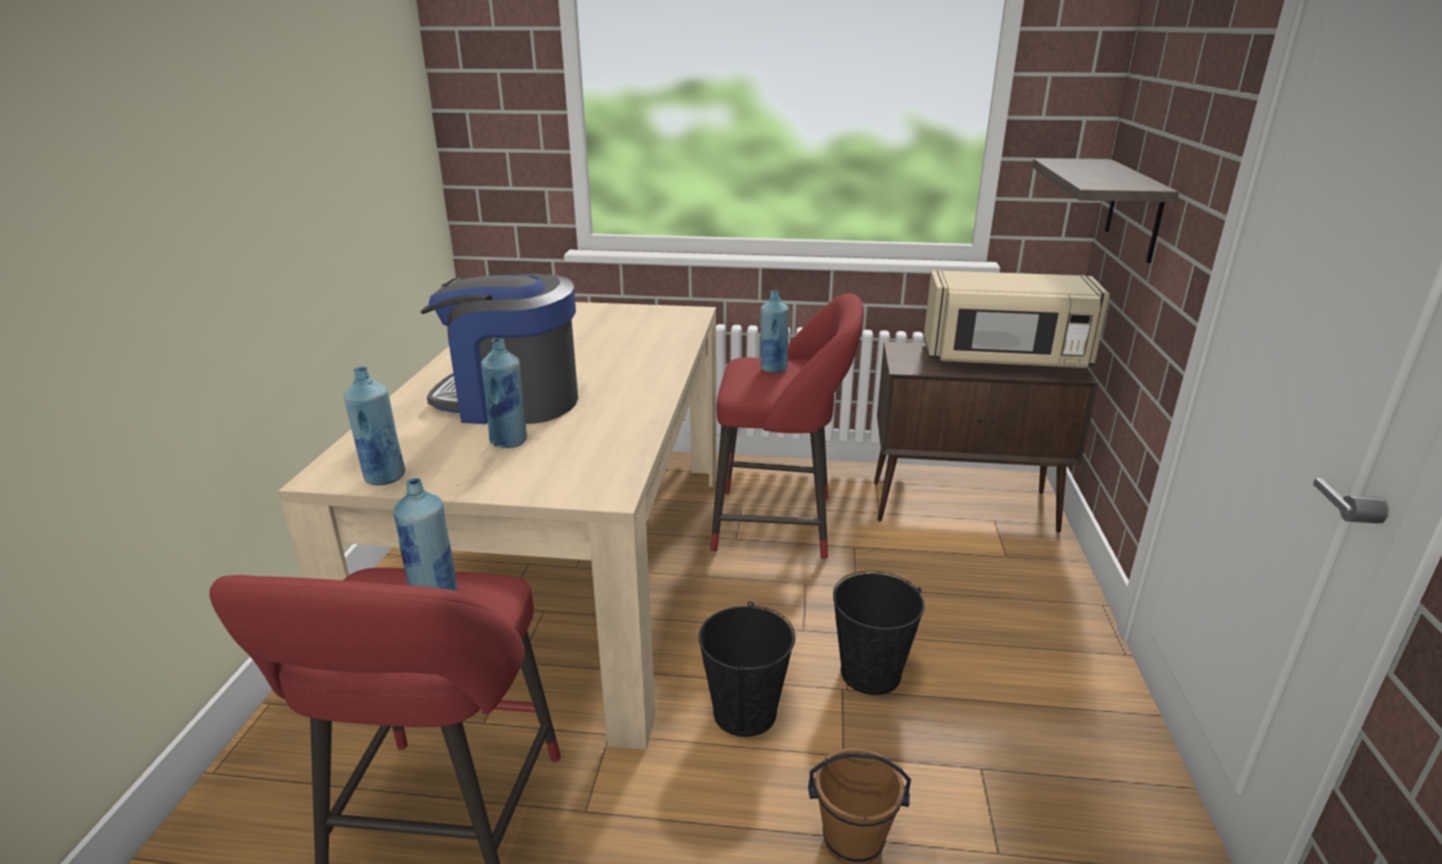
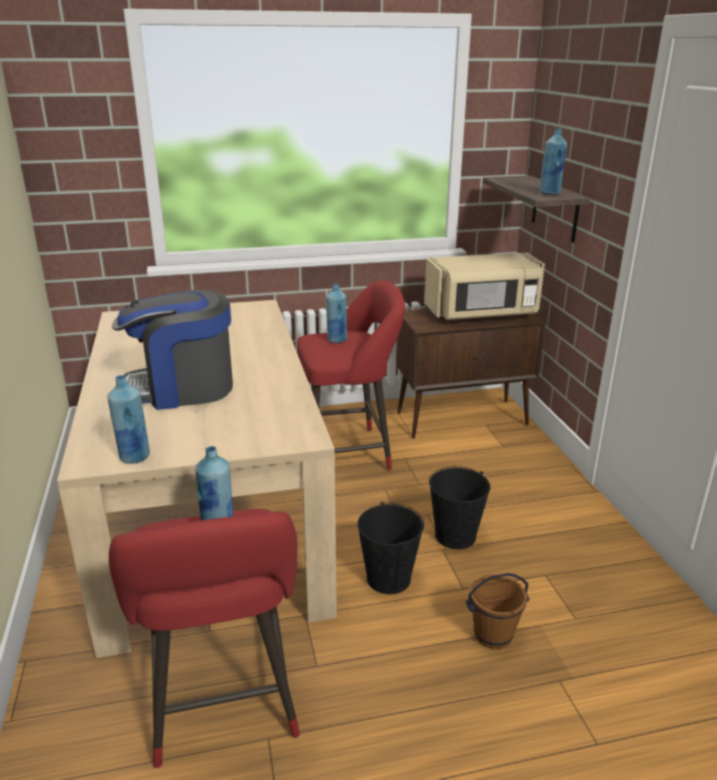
camera: 20 degrees left, 0 degrees up
(509, 441) = (206, 417): blue bottle -> blue bottle (549, 193)

